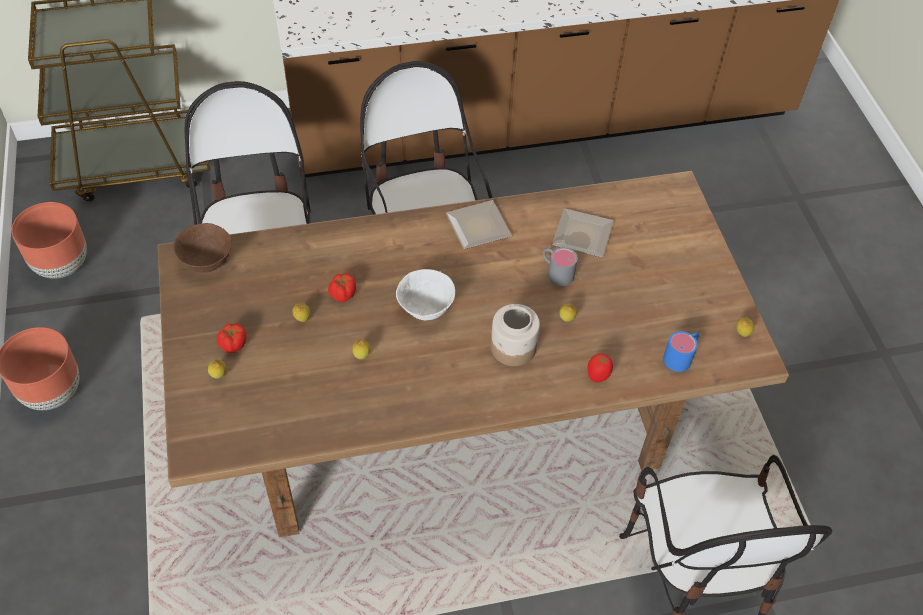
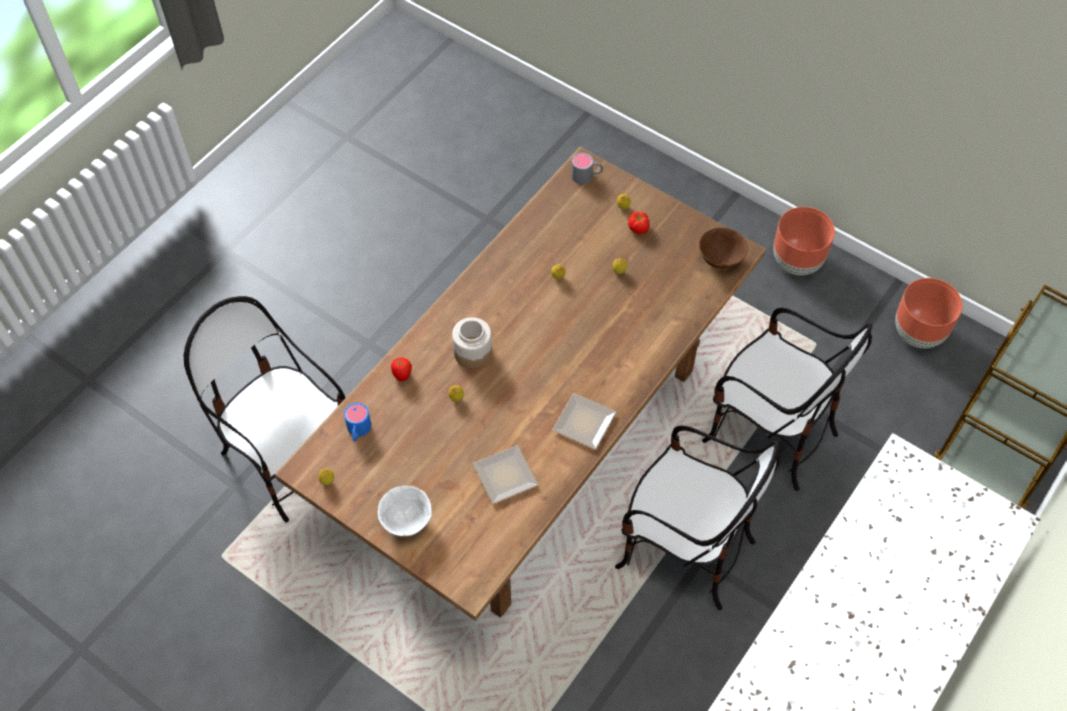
camera: 140 degrees right, 5 degrees up
(342, 294) = (615, 305): tomato -> none
(425, 309) = (553, 335): white bowl -> white bowl (407, 521)
(556, 272) = (496, 430): grey mug -> grey mug (587, 176)

